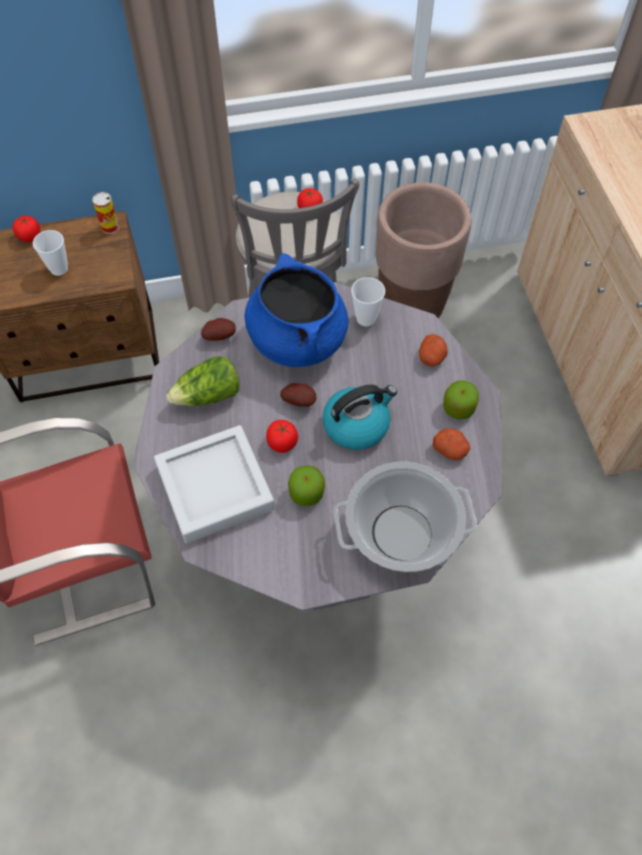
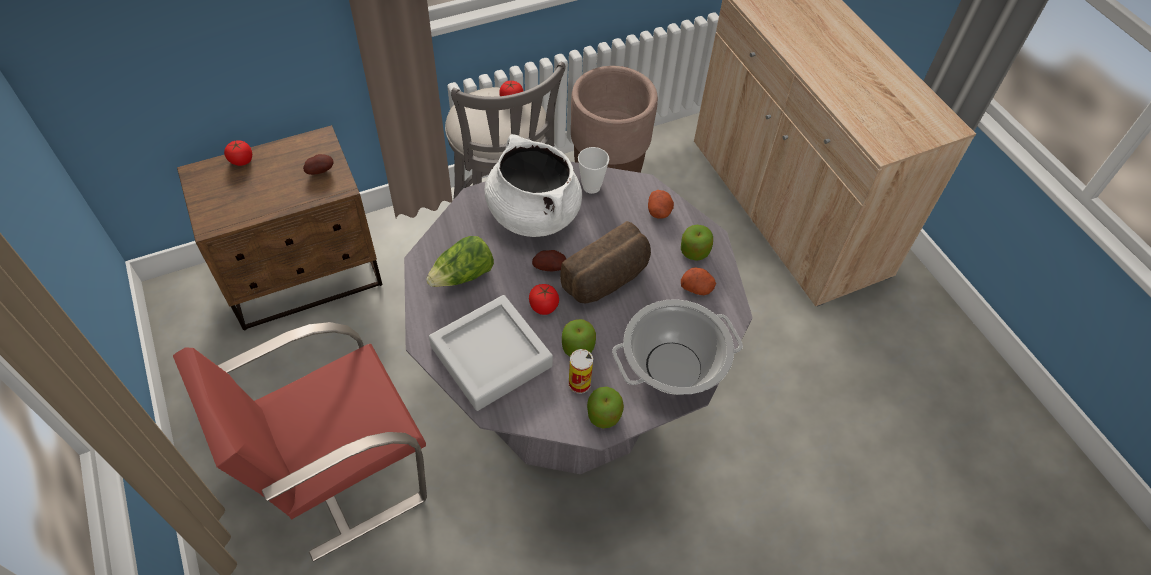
camera: 15 degrees left, 5 degrees down
(59, 269) = (279, 186): cup -> none
(110, 227) = (320, 142): can -> can (579, 383)
(220, 336) = (459, 221): potato -> potato (320, 171)
(296, 339) = (533, 214): blue cooking pot -> white cooking pot
(314, 572) = (604, 415): none -> apple
(357, 425) = (608, 280): kettle -> bread

